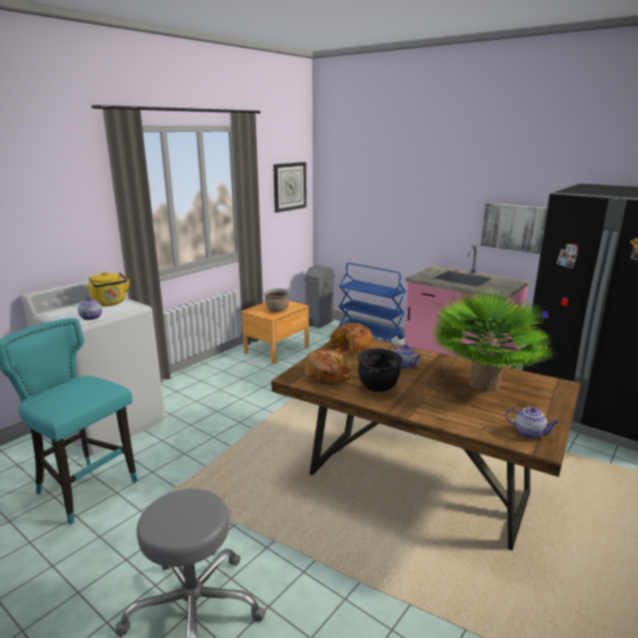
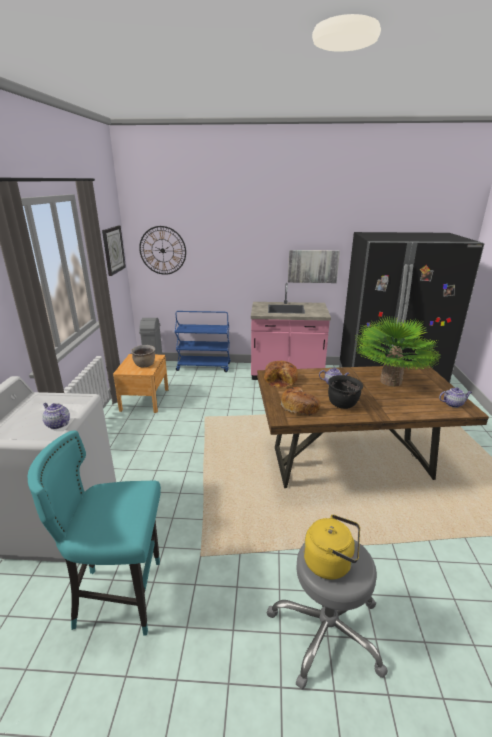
camera: 35 degrees left, 5 degrees up
(110, 303) = (50, 403): yellow kettle -> yellow kettle (331, 562)
(346, 192) = (162, 250): none -> wall clock

